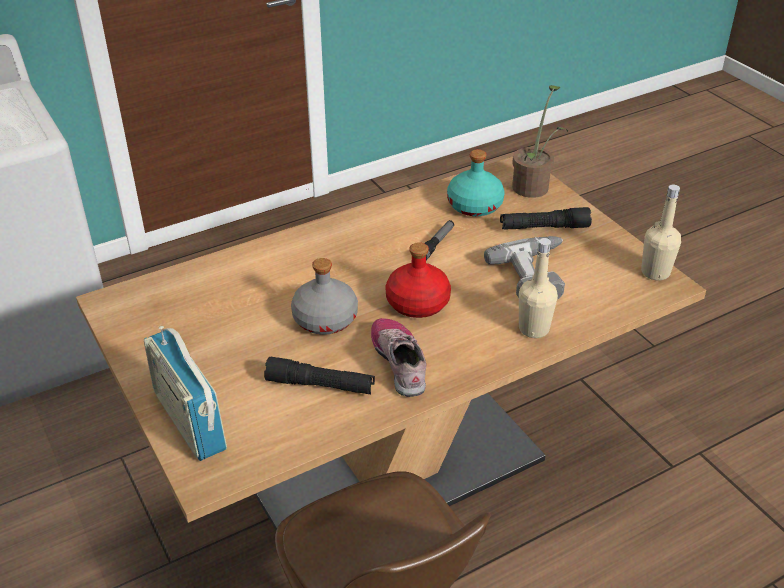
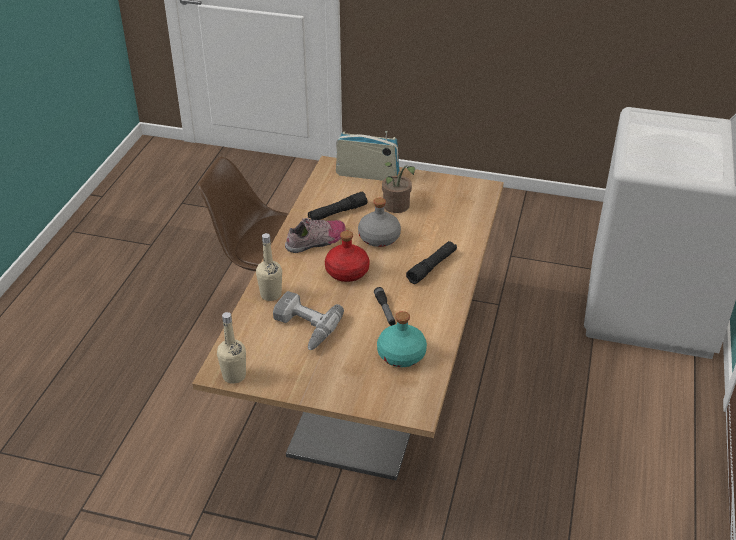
camera: 135 degrees right, 0 degrees up
(400, 361) = (316, 241): shoe -> shoe turned 60 degrees counterclockwise
(533, 185) = (386, 401): potted plant -> potted plant (396, 207)
(544, 227) = (337, 366): black flashlight -> black flashlight (432, 267)

